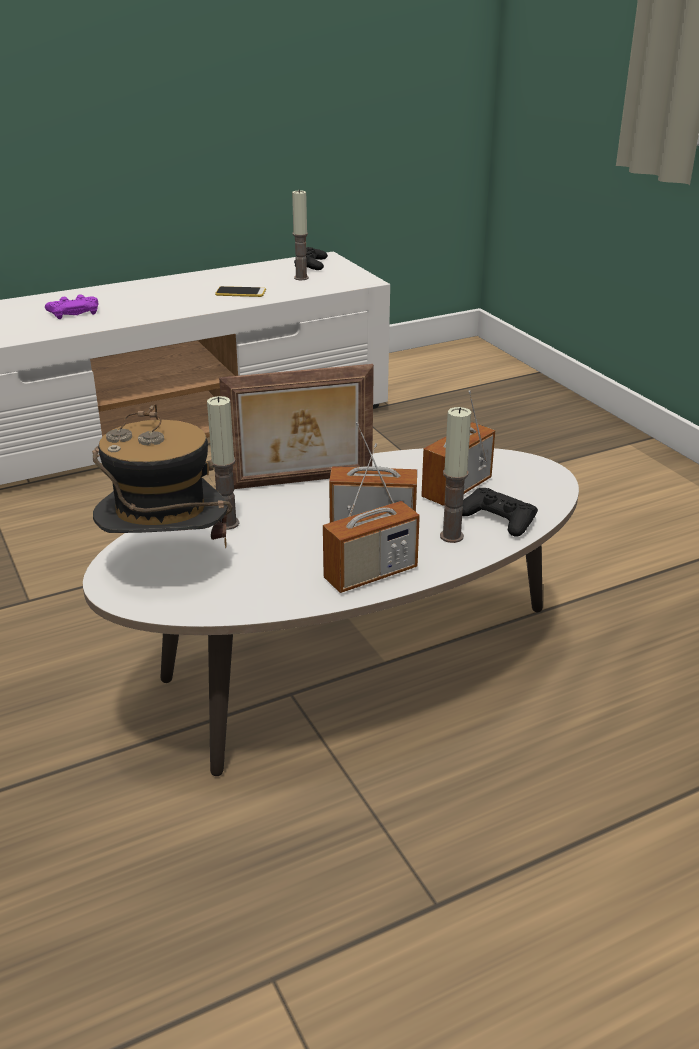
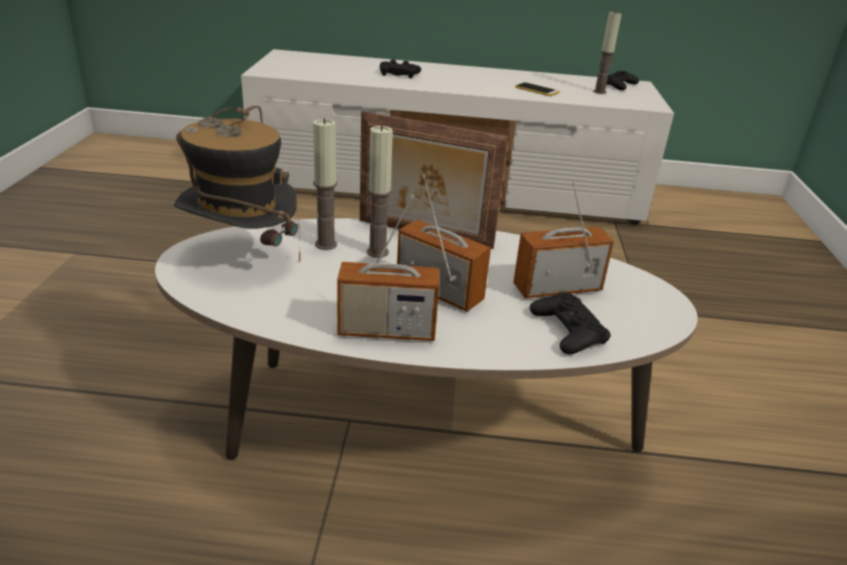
camera: 30 degrees right, 0 degrees up
(74, 312) = (399, 74): purple game controller -> black game controller
(451, 536) = (502, 328): candle -> candle (377, 252)

